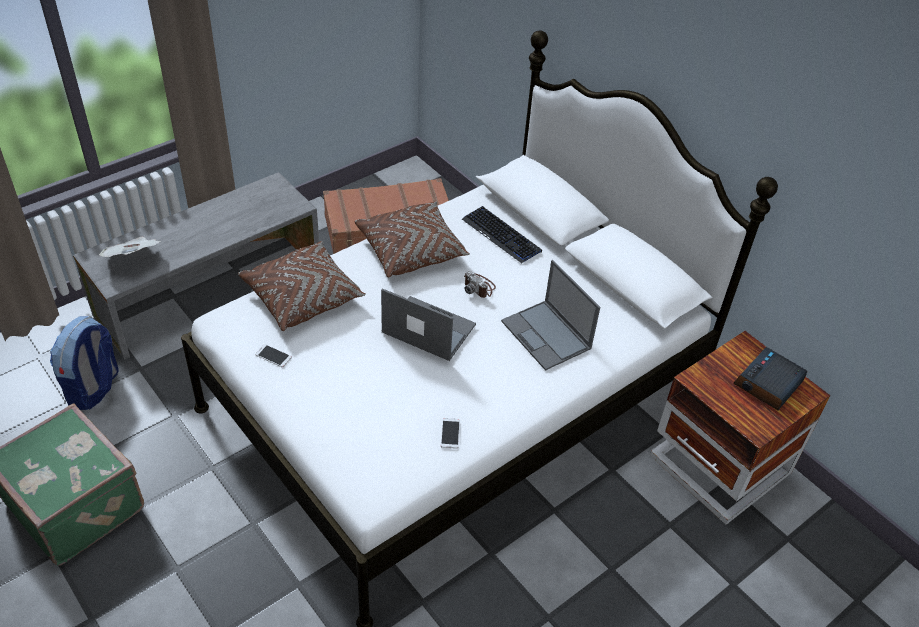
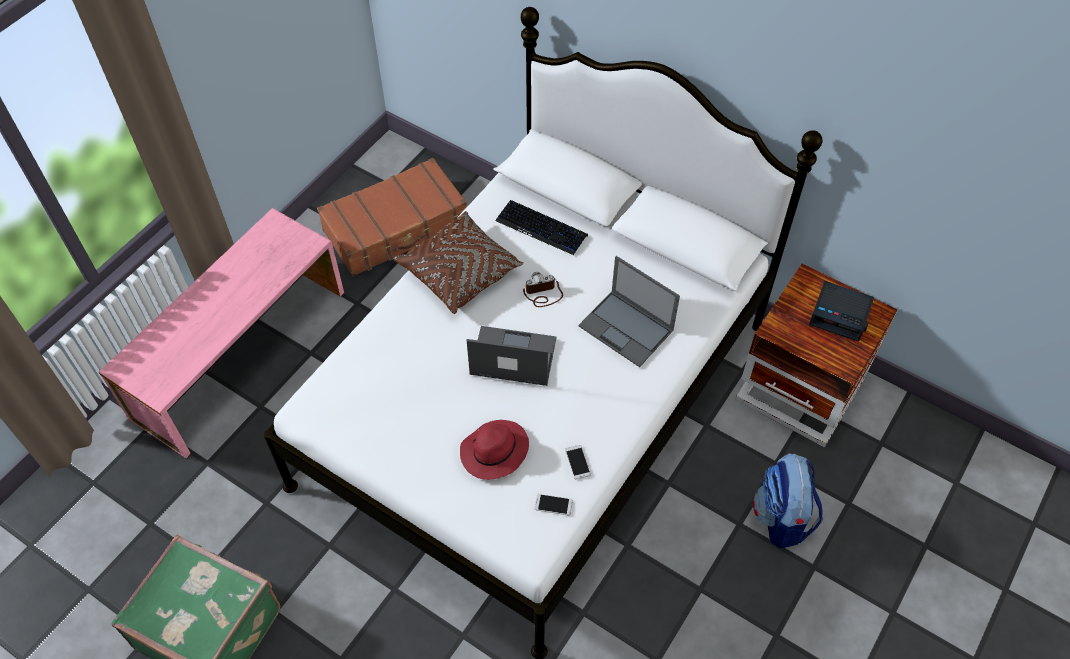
camera: 15 degrees left, 10 degrees up
(94, 389) = (169, 500): backpack -> backpack (781, 518)
(133, 258) = (166, 356): newspaper -> none
(211, 289) = (240, 351): grey bench -> pink bench
(273, 356) = (375, 433): phone -> phone (553, 505)
(303, 296) = (375, 358): brown pillow -> none
(374, 402) = (494, 452): none -> red hat
(479, 287) = (543, 294): camera -> camera turned 135 degrees clockwise
(768, 384) = (840, 315): alarm clock -> alarm clock turned 90 degrees counterclockwise

